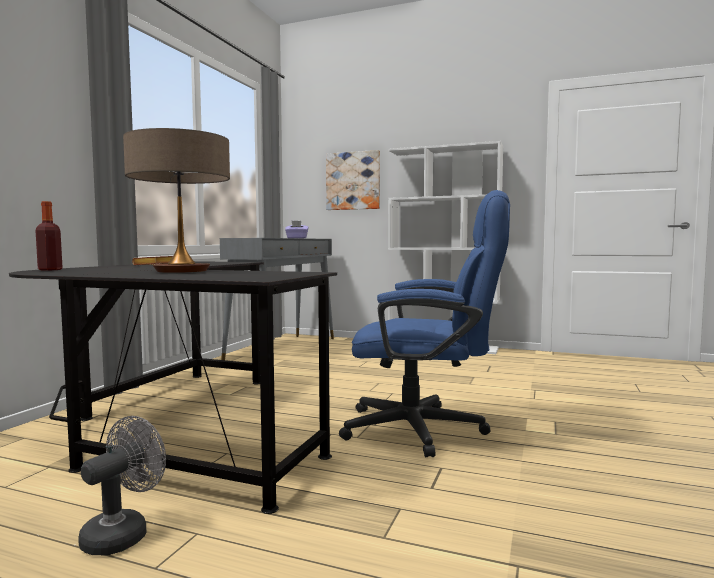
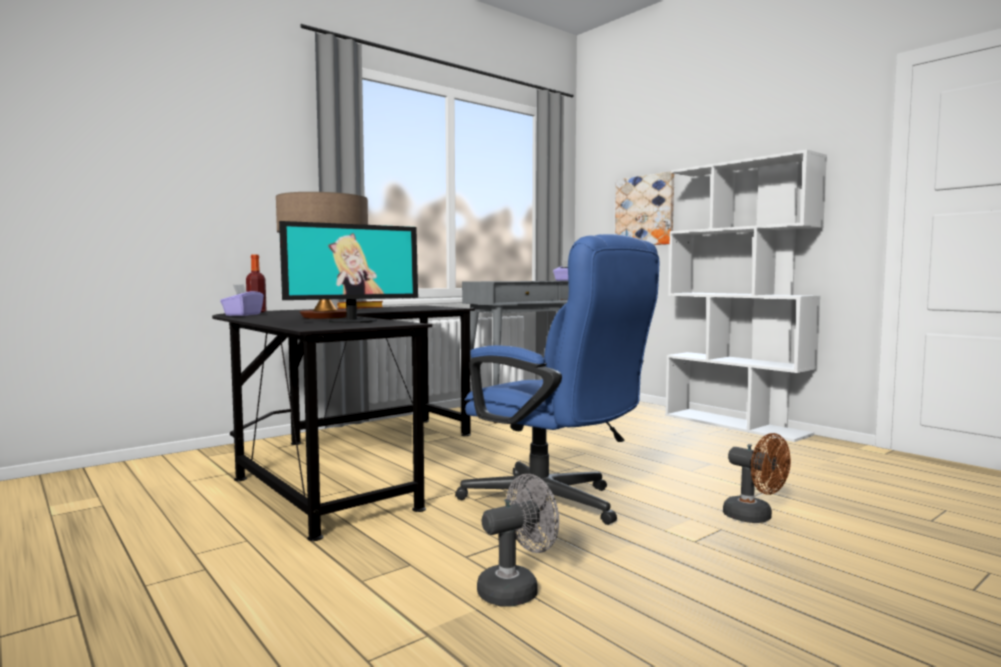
camera: 30 degrees right, 0 degrees up
(58, 272) = (242, 315): none -> purple tissue box
(123, 533) = (207, 527): grey fan -> grey fan (516, 589)
(245, 273) = (353, 321): none -> monitor
(559, 409) = (755, 517): none -> brown fan

